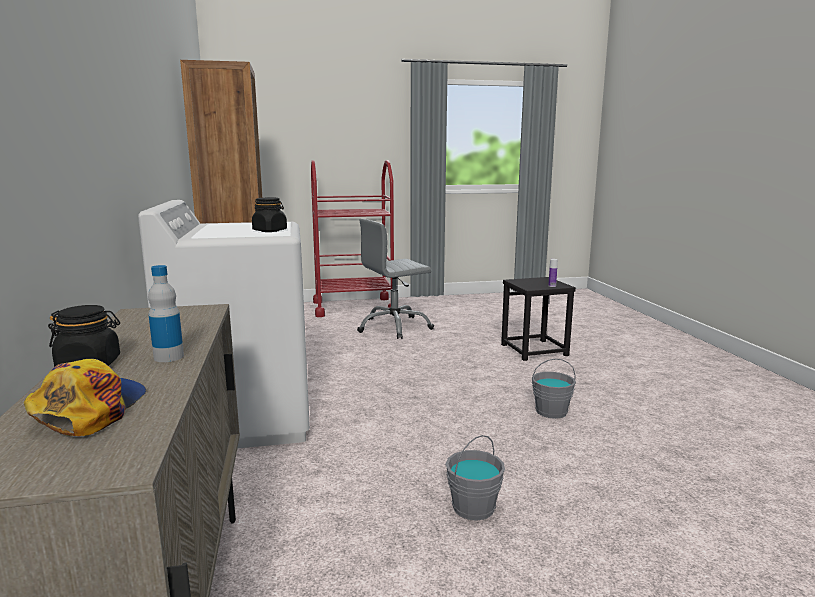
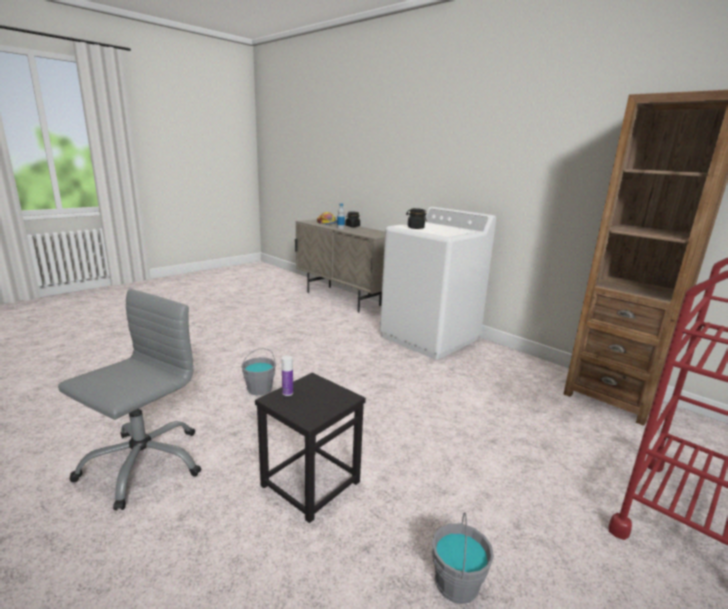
camera: 145 degrees right, 5 degrees up
(394, 327) = (530, 475): grey office chair -> grey office chair (143, 463)
(474, 507) = (278, 332): grey bucket -> grey bucket (456, 583)

